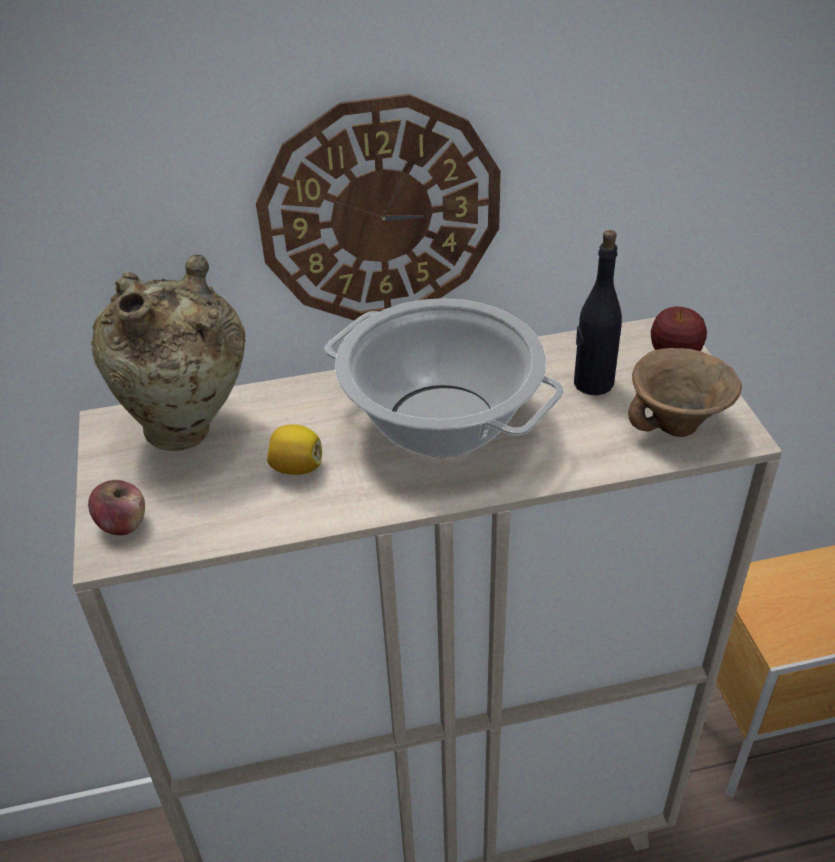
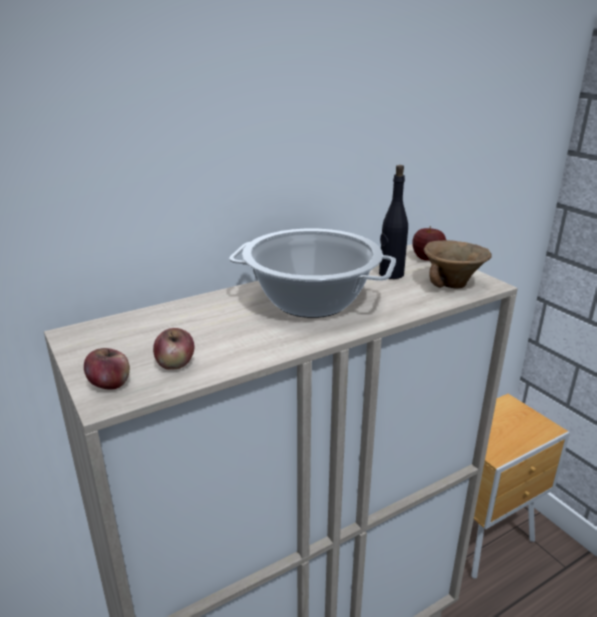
camera: 20 degrees left, 15 degrees down
(190, 429) = (137, 328): beige vase -> none
(210, 506) = (175, 364): none -> apple
(296, 467) = (228, 335): lemon -> none
(380, 213) = (251, 174): wall clock -> none

